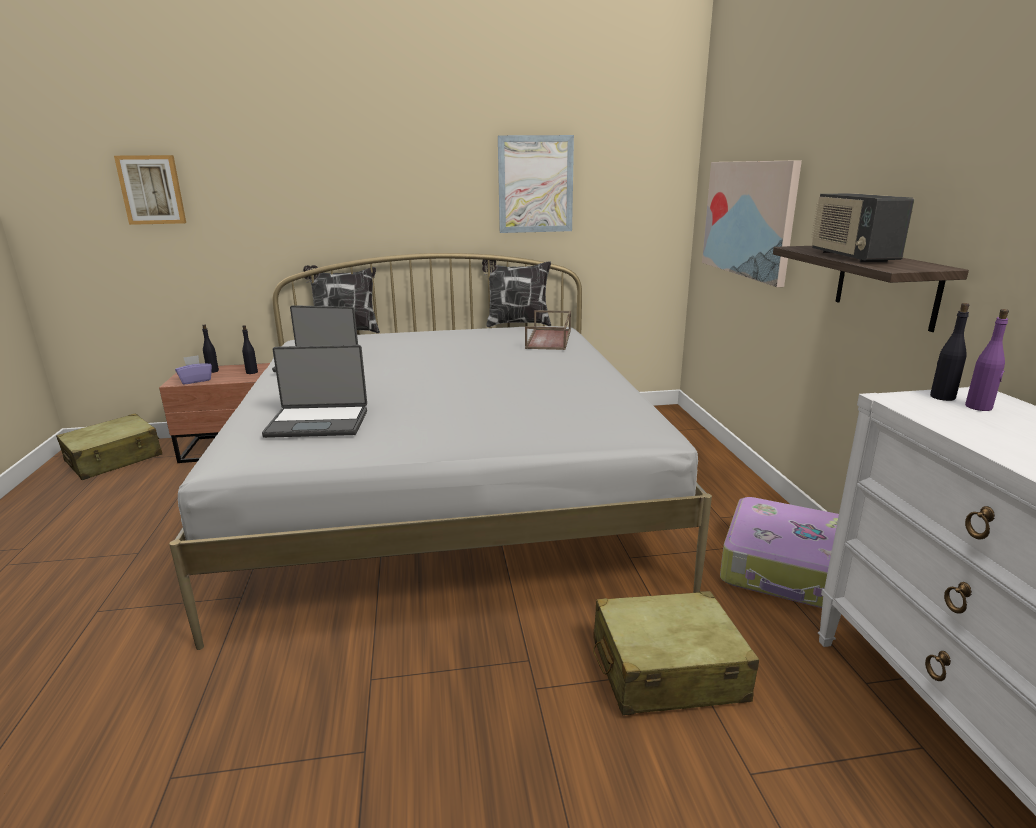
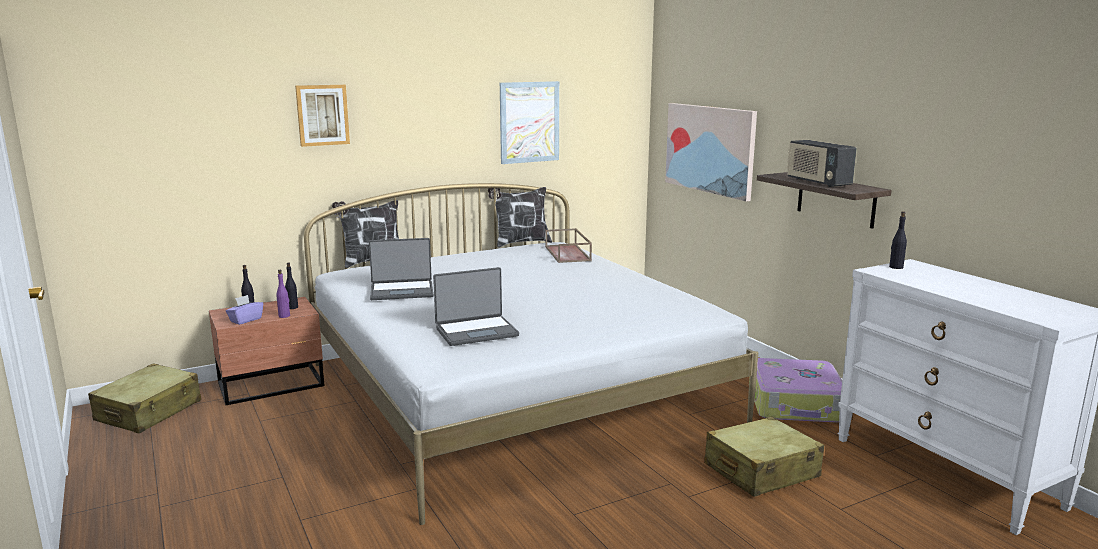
camera: 20 degrees left, 5 degrees down
(152, 190) = (190, 138): picture -> picture (322, 115)
(979, 407) = (917, 271): purple bottle -> purple bottle (284, 316)

